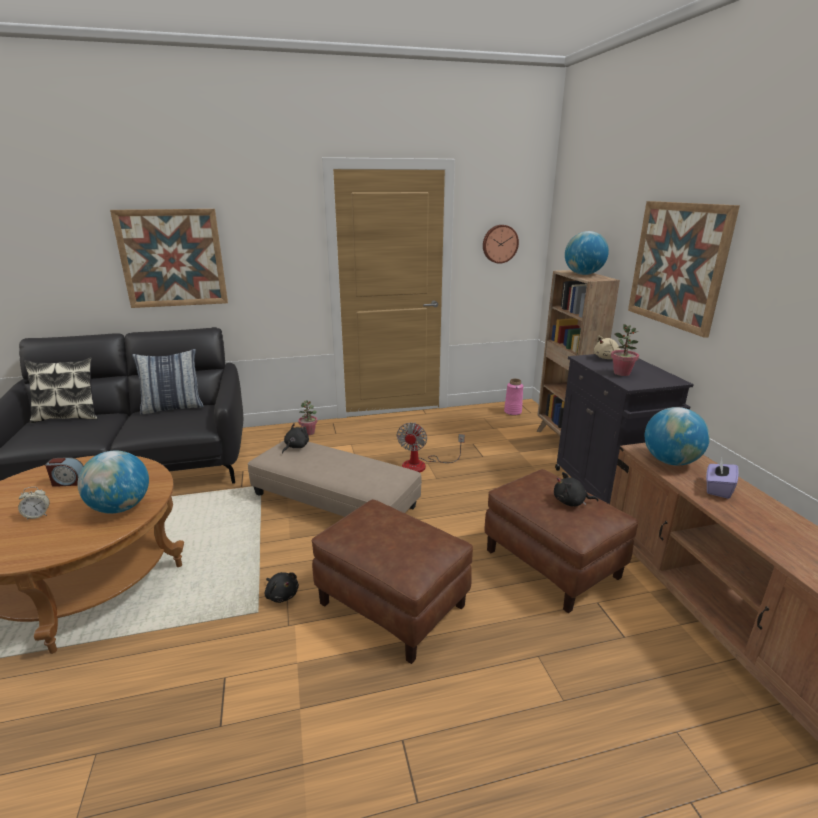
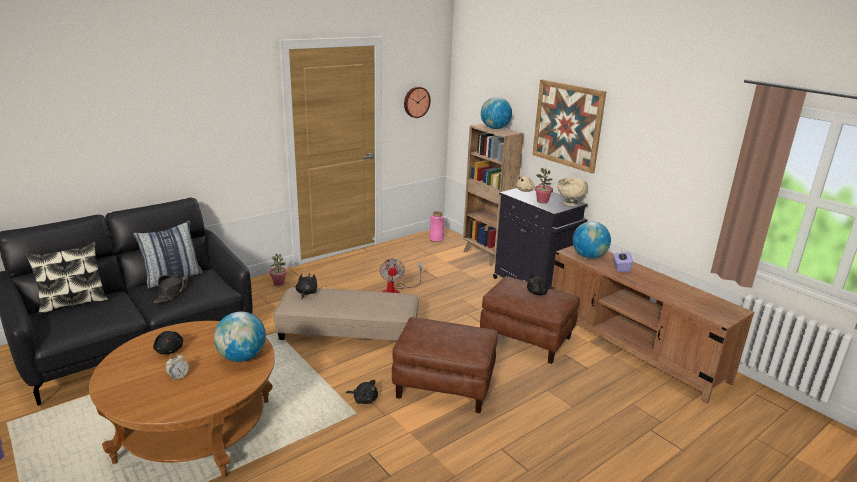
camera: 25 degrees left, 0 degrees up
(69, 482) = (169, 350): alarm clock -> black plush toy
(153, 422) = (172, 293): none -> black hat
(172, 258) = (148, 137): picture -> none
(665, 380) = (570, 203): none -> beige bowl

